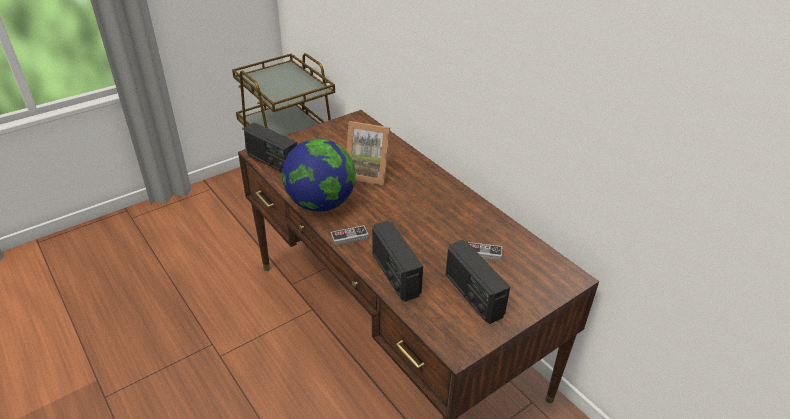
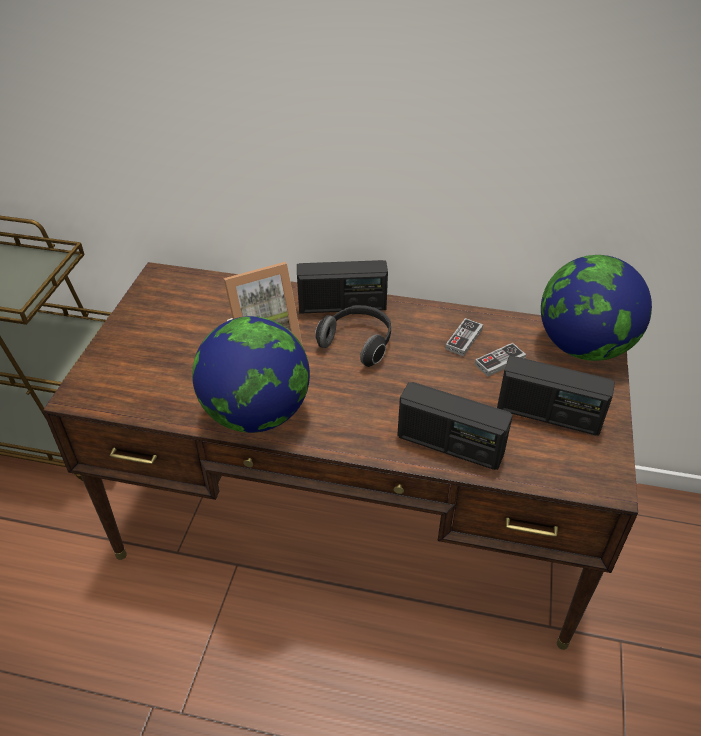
camera: 40 degrees left, 5 degrees up
(272, 162) = (117, 396): radio -> radio (342, 306)
(349, 237) = (345, 434): game controller -> game controller (464, 339)
(414, 200) = (358, 343): none -> headphones
(550, 275) = (583, 347): none -> globe

